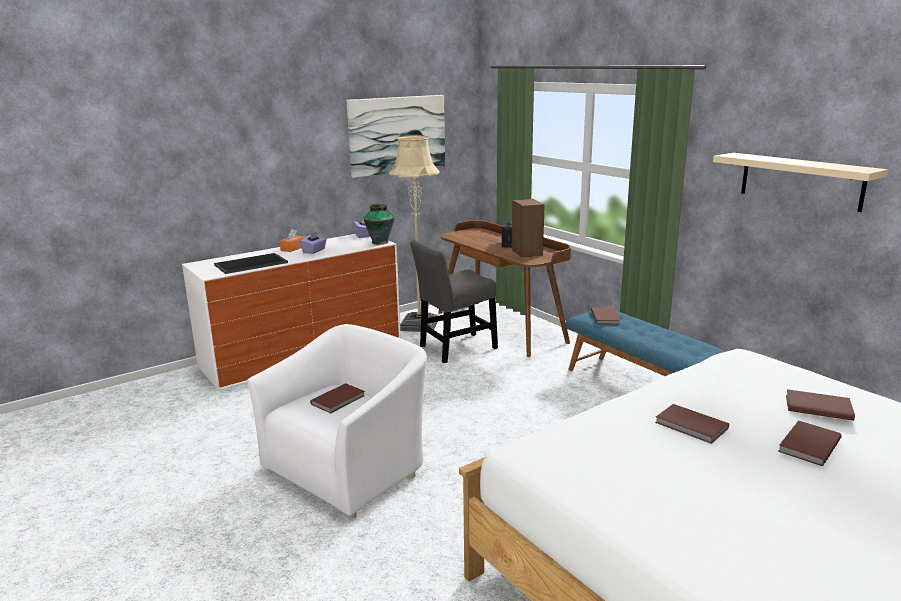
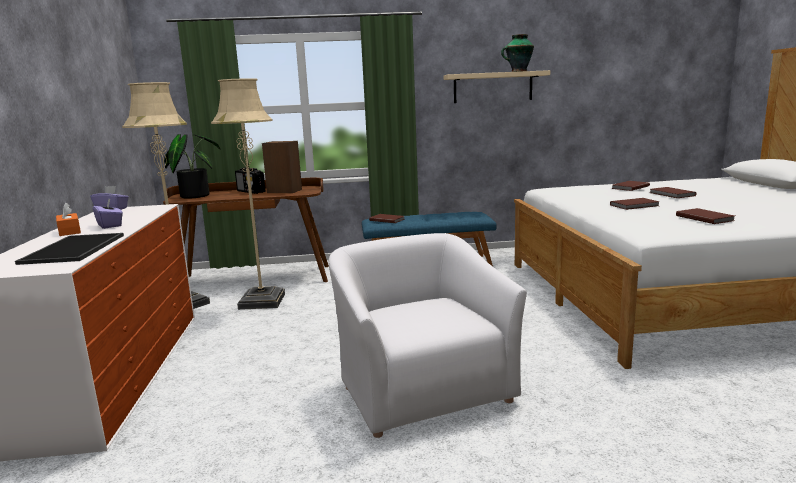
camera: 60 degrees left, 5 degrees down
(339, 400) = (412, 312): brown book -> brown book (704, 218)
(379, 242) = (157, 207): vase -> vase (518, 71)
(397, 134) = (96, 88): picture -> none
(455, 348) = (262, 301): grey chair -> beige floor lamp
(474, 234) = (194, 195): none -> potted plant

